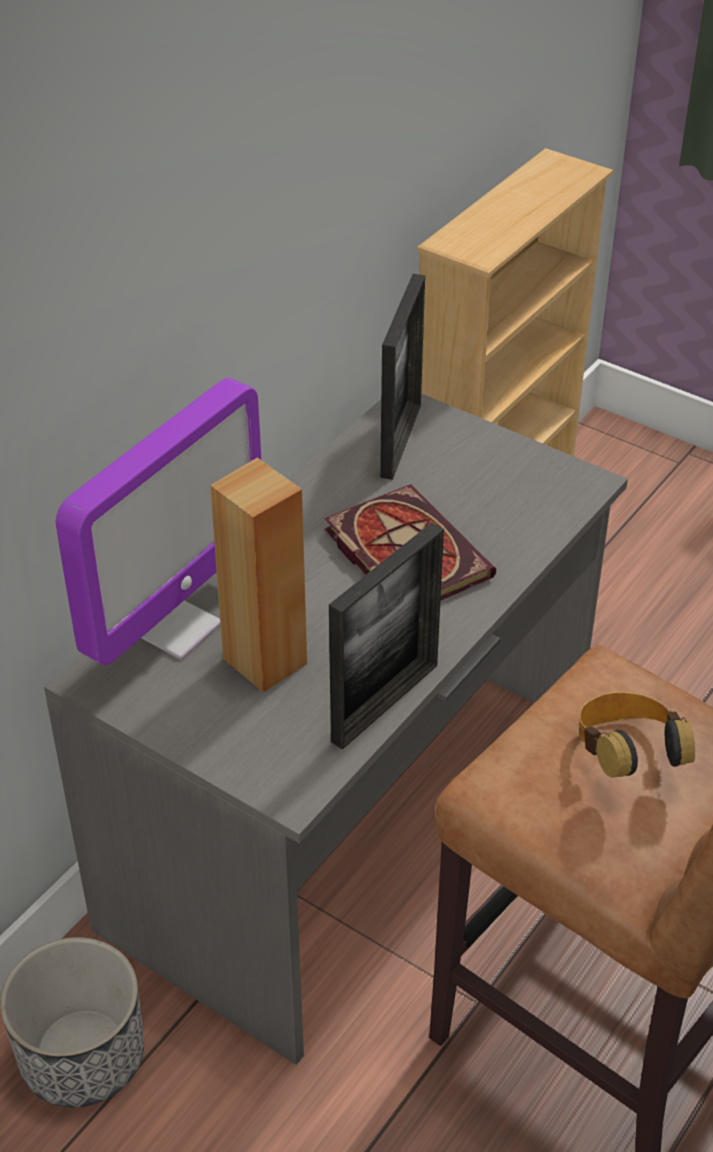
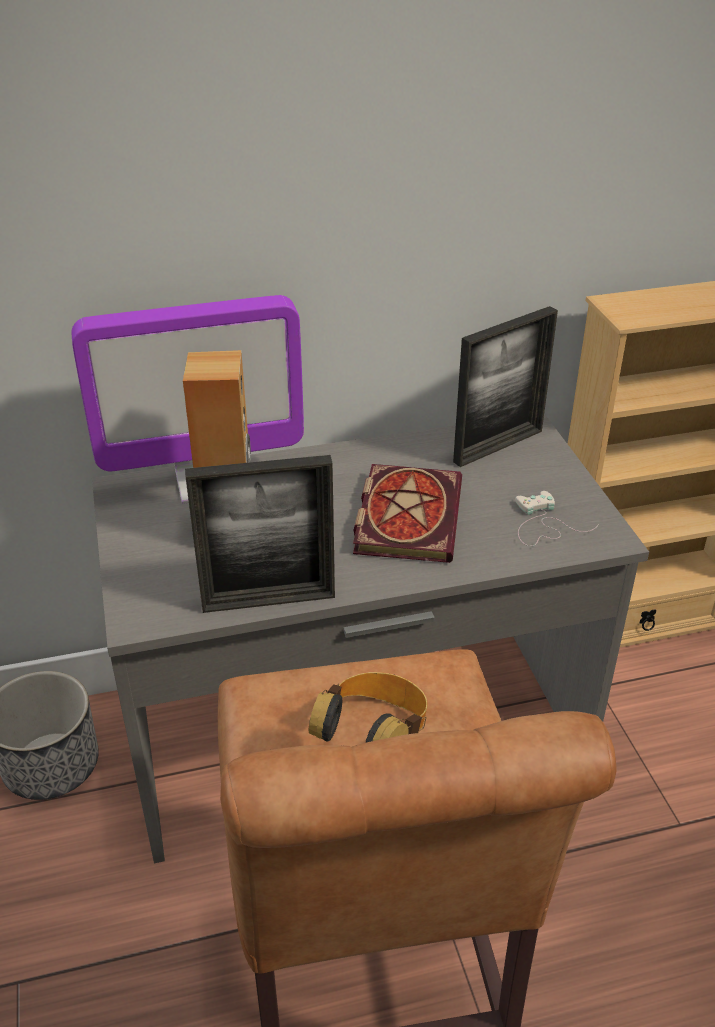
camera: 40 degrees right, 5 degrees down
(523, 498) = (542, 524): none -> white game controller

